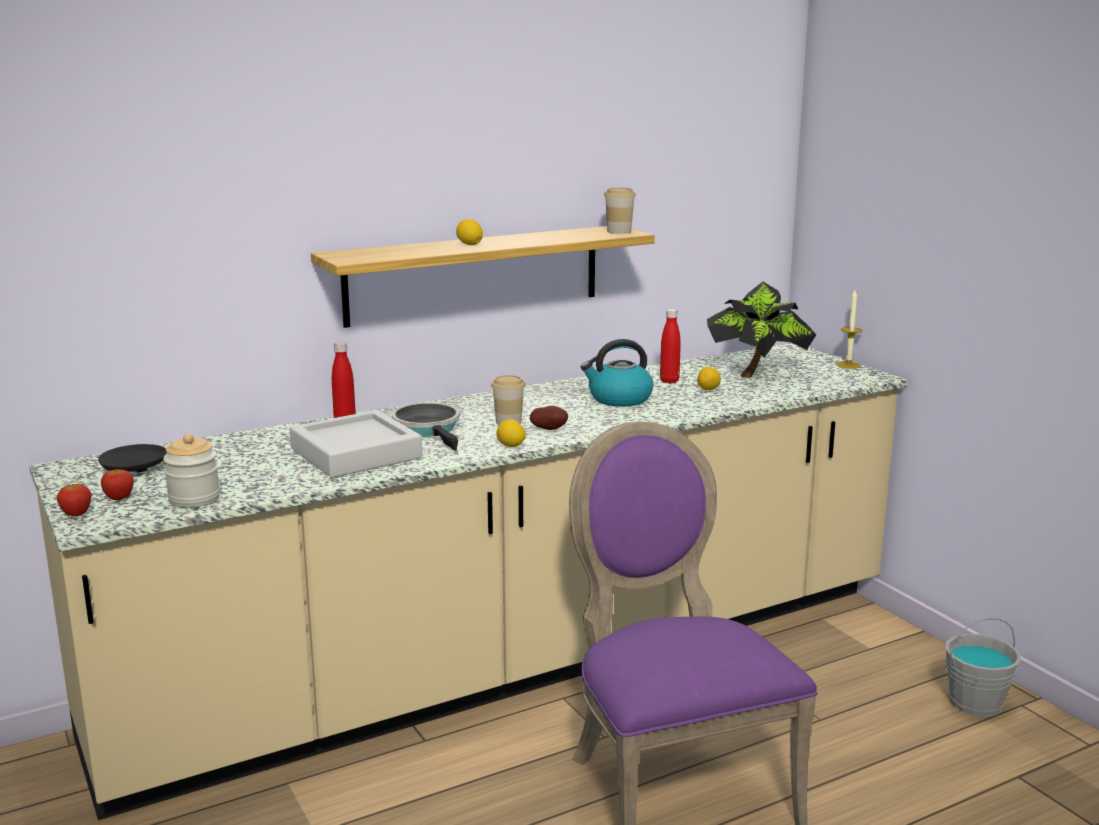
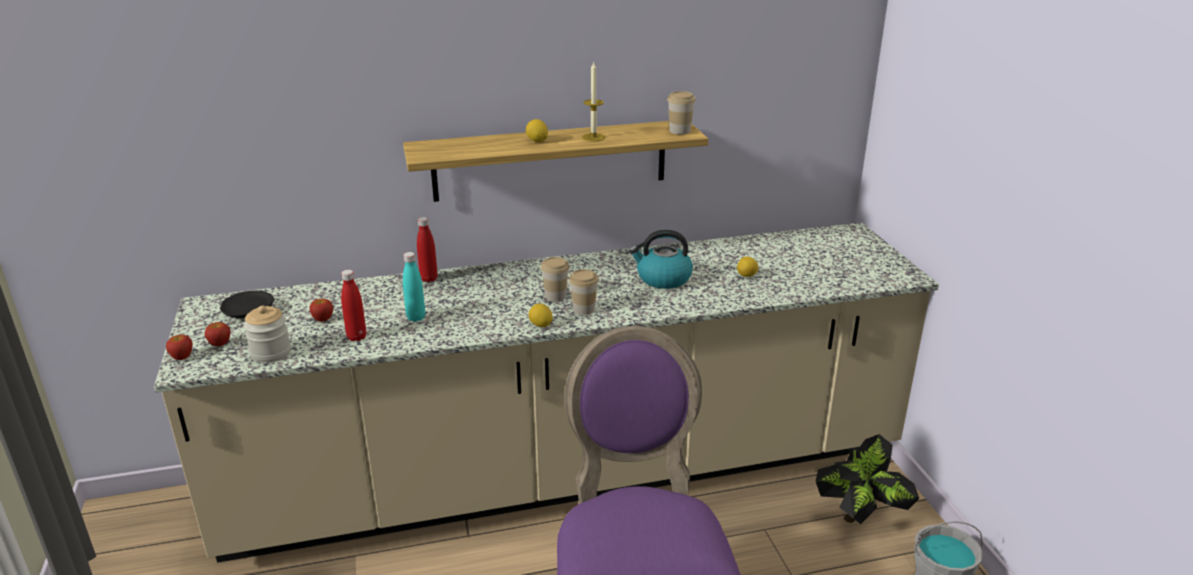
camera: 15 degrees right, 10 degrees up
(238, 465) = (323, 319): none -> apple
(356, 453) = (416, 317): grey tray -> turquoise bottle
(429, 429) = (488, 296): frying pan -> none
(550, 429) = (584, 309): potato -> cup
(669, 381) = (719, 260): red bottle -> red bottle (357, 337)
(757, 374) = (802, 261): potted plant -> potted plant (860, 517)
(848, 365) = (893, 258): candle -> candle (593, 137)

